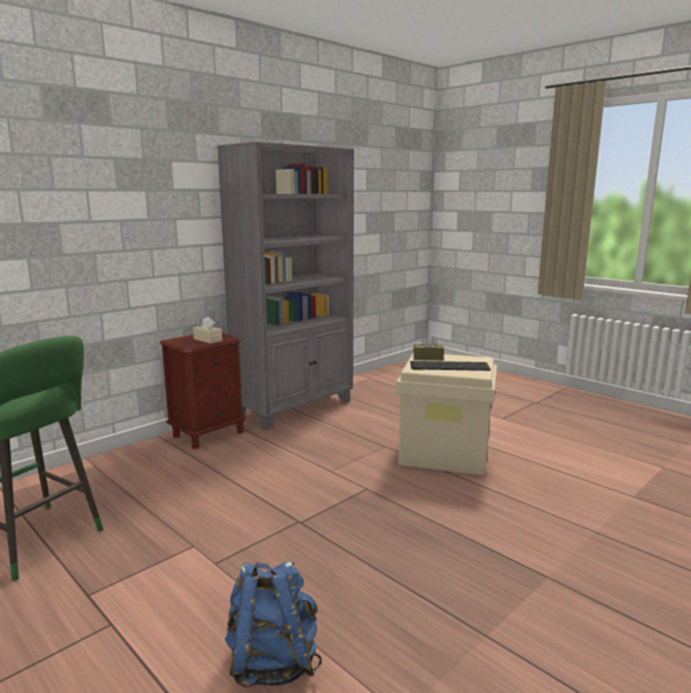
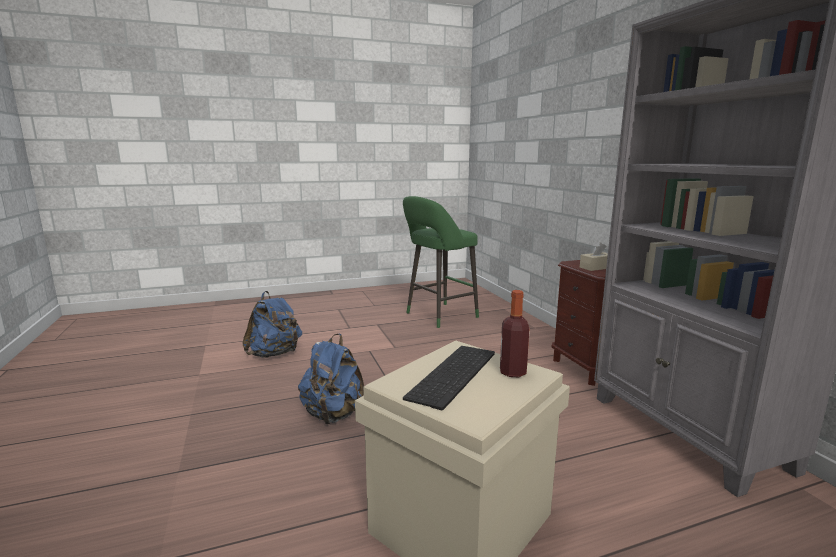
camera: 115 degrees right, 0 degrees up
(389, 531) = (333, 415): none -> blue backpack
(428, 358) = (512, 372): brown tissue box -> bottle

